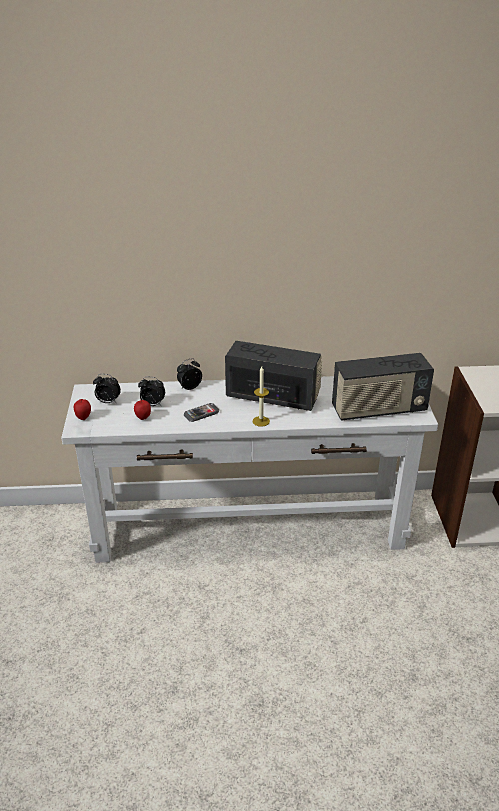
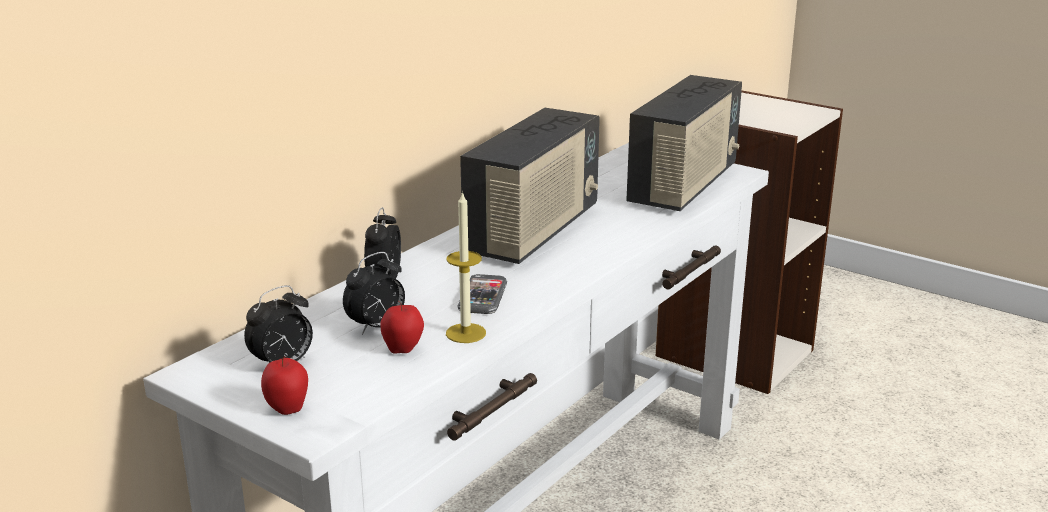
camera: 50 degrees left, 10 degrees down
(261, 421) = (586, 262): candle -> candle (466, 333)
(273, 397) = (534, 232): radio -> radio turned 150 degrees clockwise

